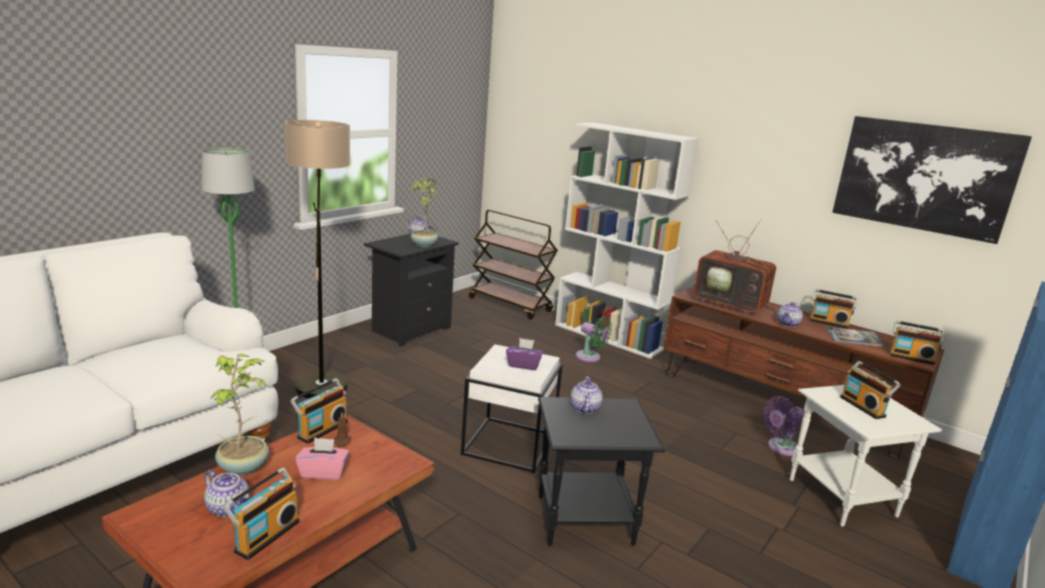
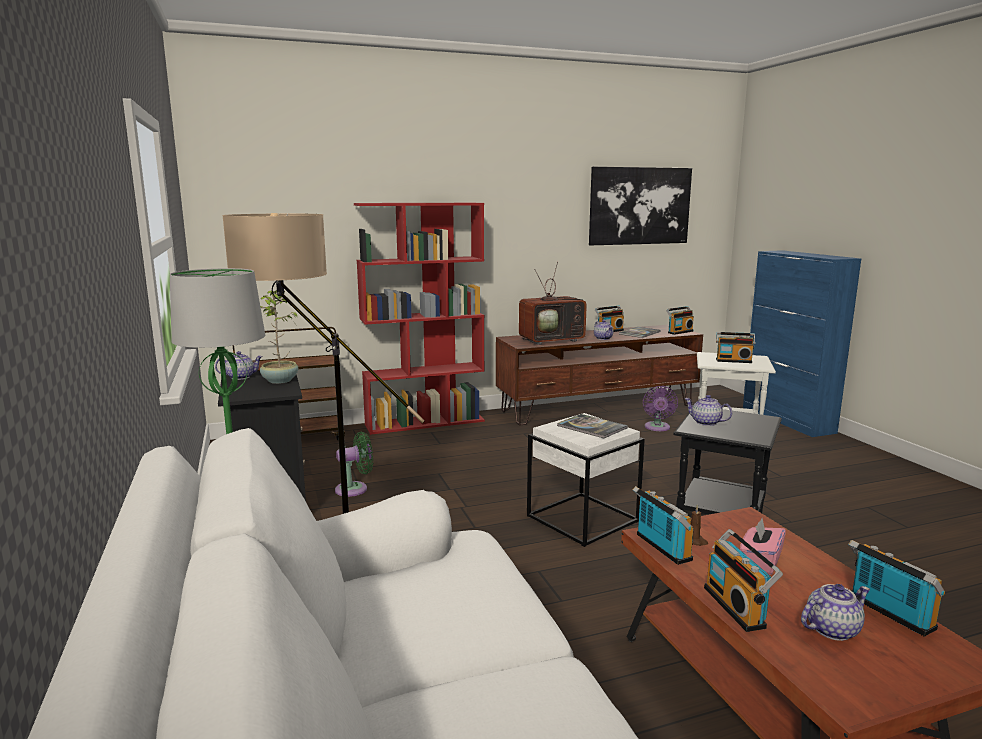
camera: 55 degrees left, 5 degrees down
(244, 467) = (737, 607): potted plant -> radio
(523, 365) = (592, 427): purple tissue box -> book
(590, 357) = (455, 440): green fan -> green fan (355, 489)
(609, 337) = (425, 422): white bookcase -> red bookcase

